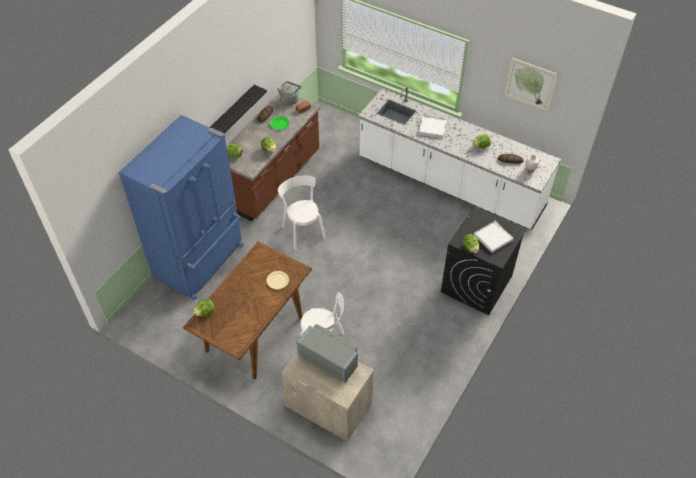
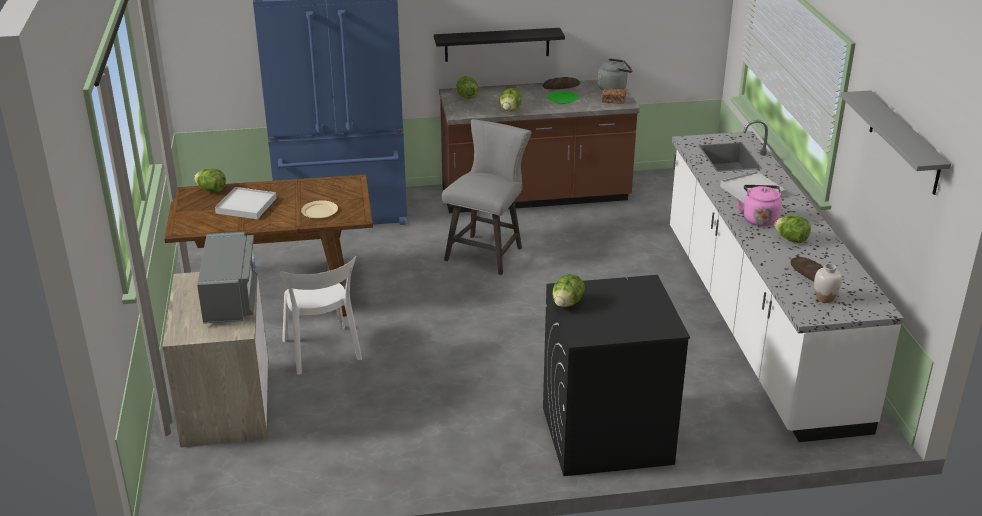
camera: 50 degrees right, 20 degrees down
(303, 230) = (487, 252): white chair -> grey stool
(456, 142) = (759, 218): none -> pink kettle
(493, 238) = (619, 314): white tray -> white tray (246, 205)
(530, 84) = (905, 143): picture -> grey shelf

